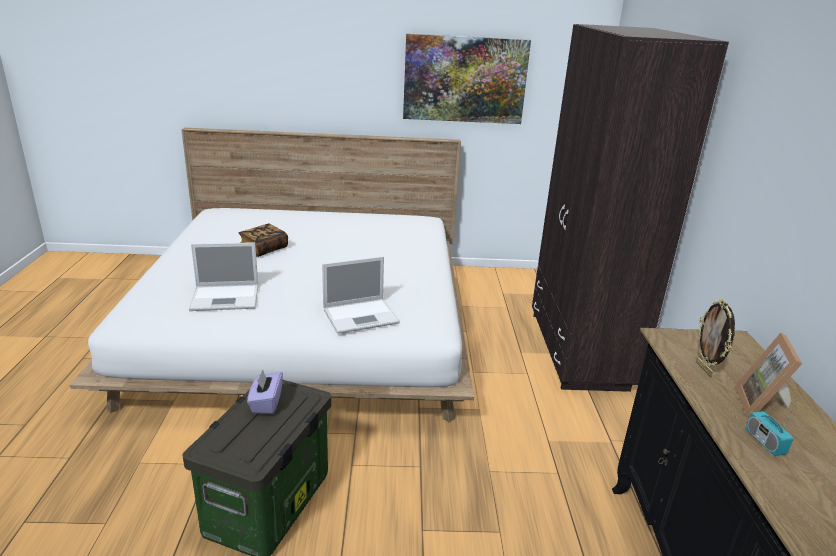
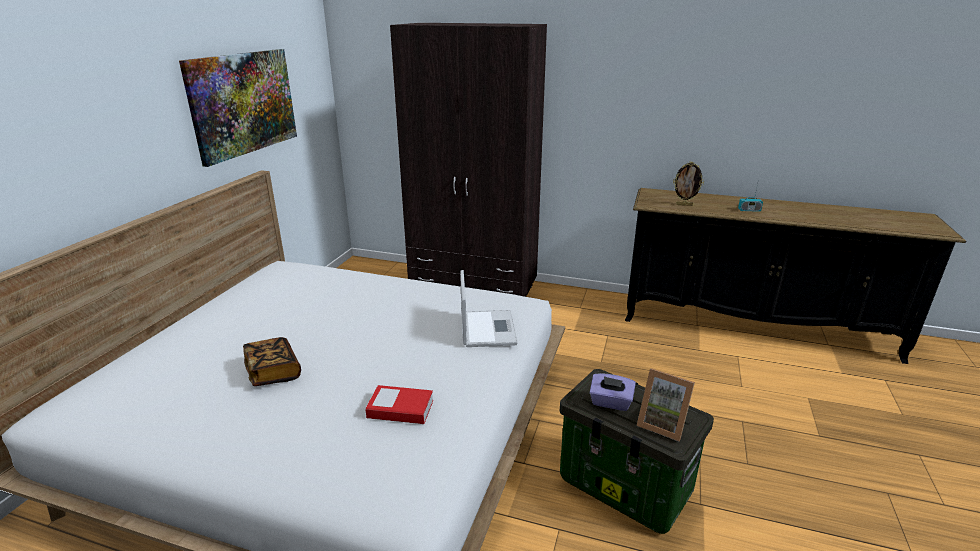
camera: 70 degrees left, 0 degrees up
(226, 298) = (400, 409): laptop -> book
(763, 406) = (718, 203): picture frame -> picture frame (662, 424)

